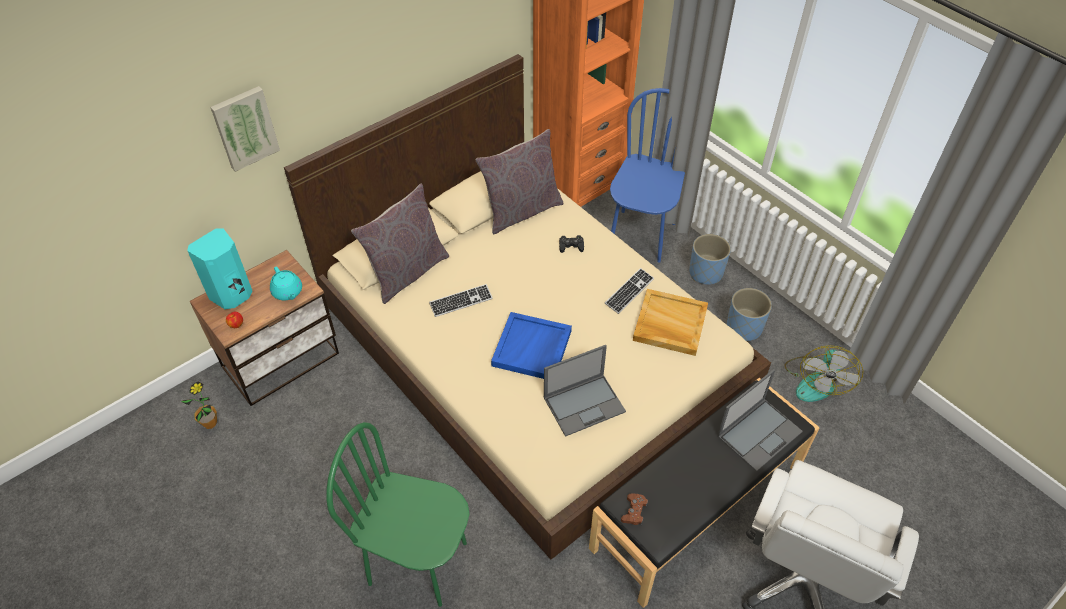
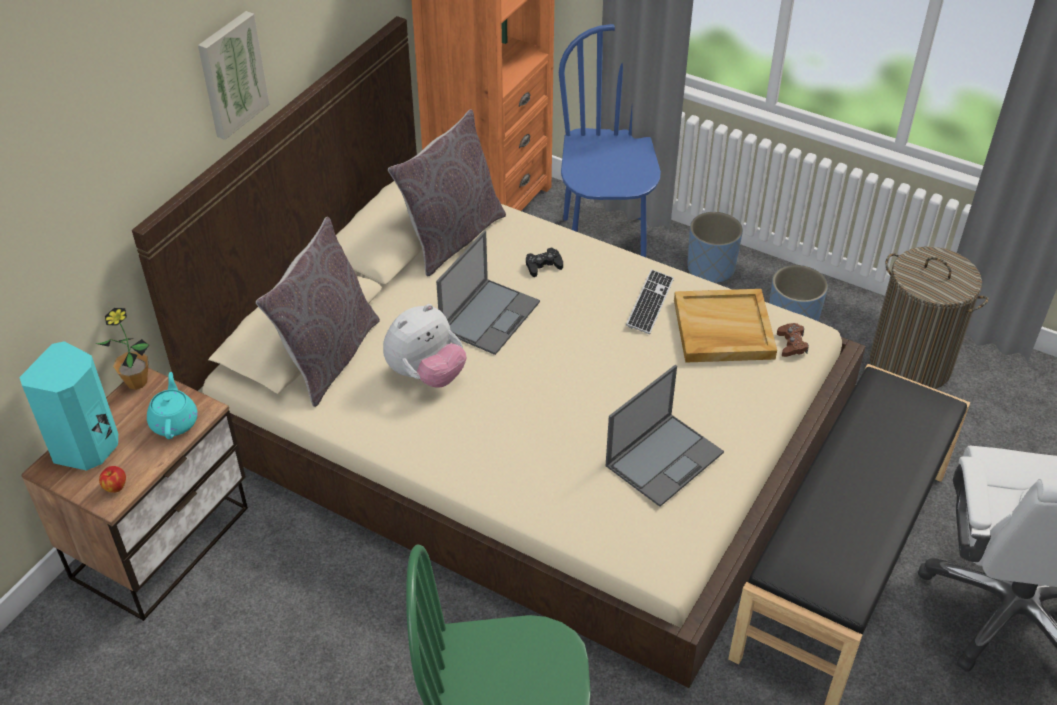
camera: 20 degrees left, 5 degrees down
(210, 423) = (89, 664): potted plant -> potted plant (137, 382)
(244, 127) = (76, 174): picture -> picture (231, 74)
(288, 292) = (174, 421): turquoise teapot -> turquoise teapot turned 135 degrees counterclockwise
(461, 301) = (426, 374): keyboard -> plush toy
(532, 349) = (558, 408): blue tray -> none
(634, 511) = (800, 572): brown game controller -> brown game controller (791, 344)
(759, 433) = (905, 428): laptop -> laptop (490, 315)
(816, 381) = (910, 363): fan -> laundry basket

